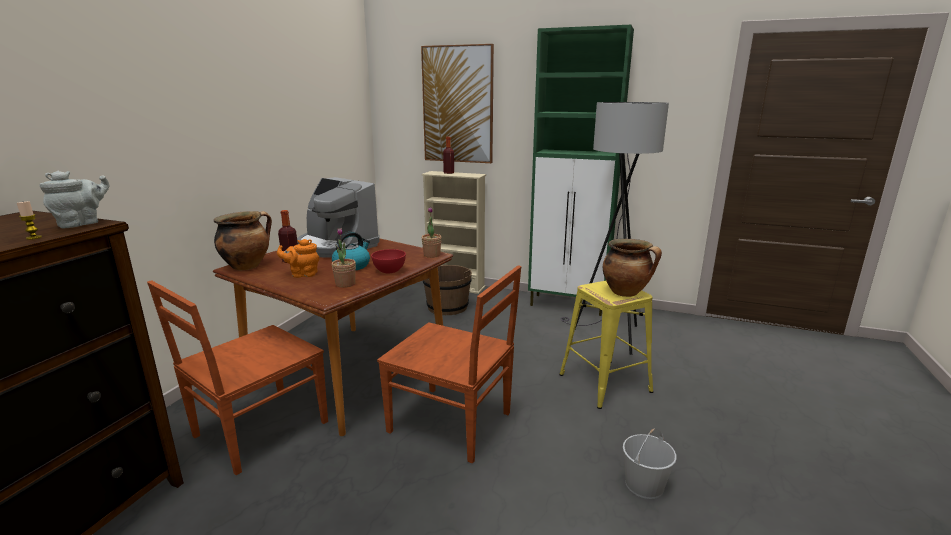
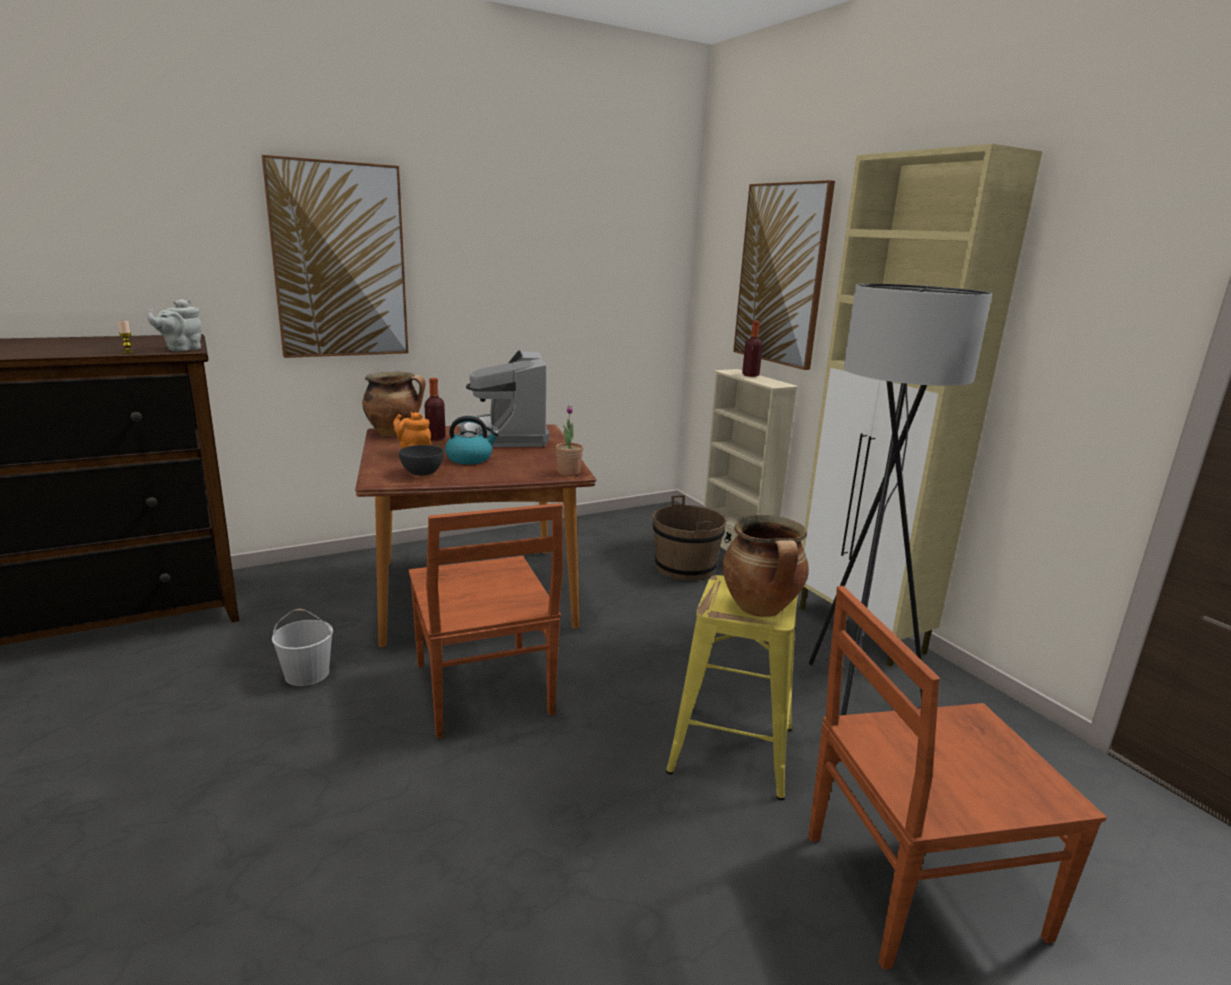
camera: 40 degrees right, 0 degrees up
(82, 224) = (181, 349): grey teapot -> grey teapot turned 135 degrees clockwise
(149, 118) = (340, 261): none -> picture
(258, 430) = (336, 607): brown chair -> brown chair (916, 885)
(345, 284) = (422, 473): potted plant -> grey bowl
(389, 271) = (487, 474): red bowl -> none
(568, 305) = (861, 631): green cabinet -> beige cabinet
(644, 485) = (564, 886): white bucket -> white bucket (306, 674)

